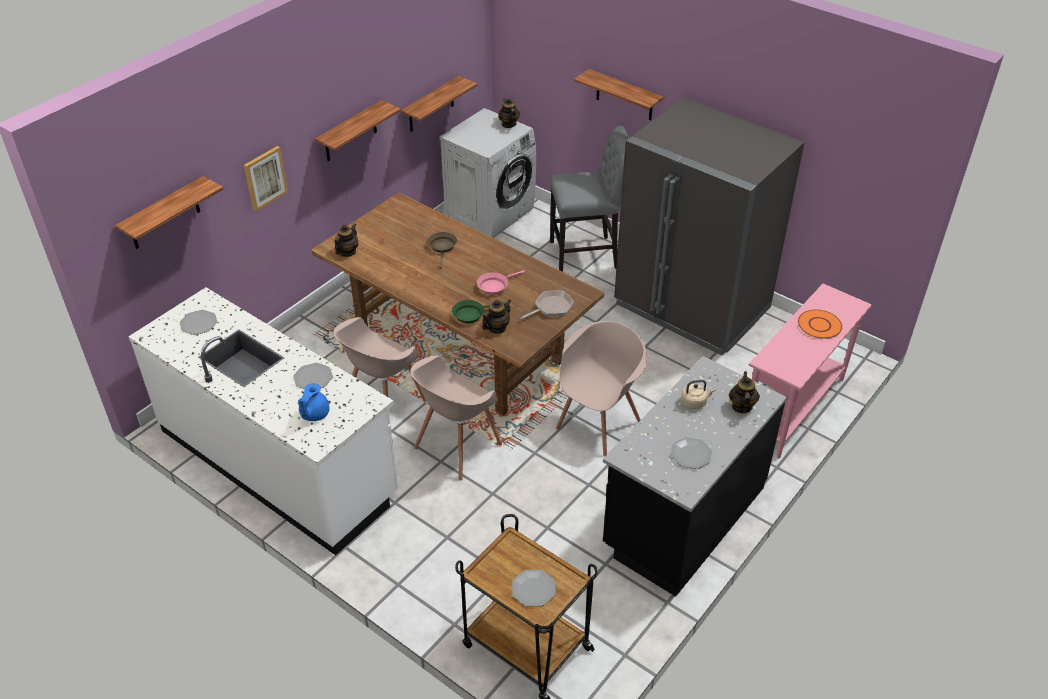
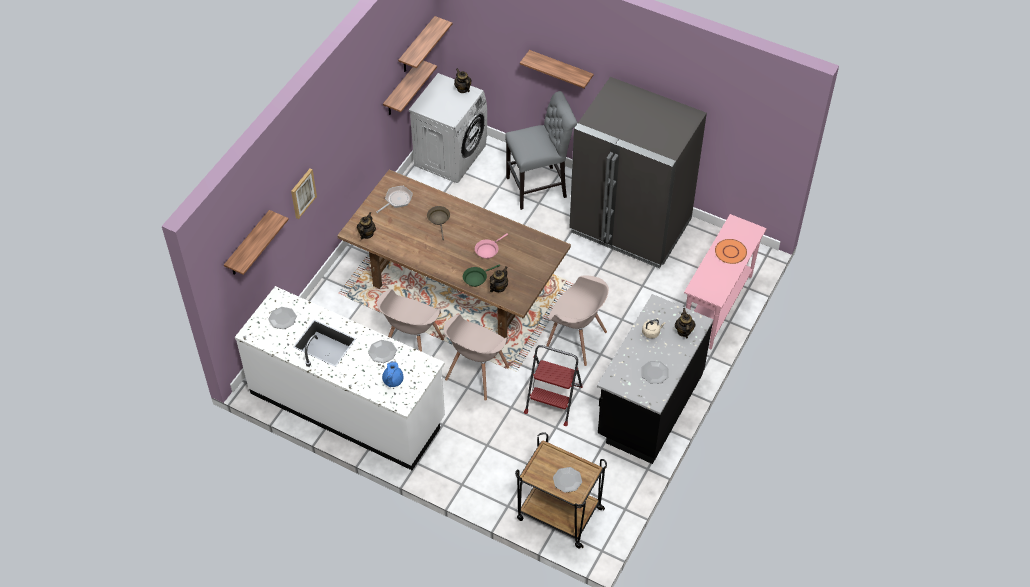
camera: 10 degrees left, 10 degrees up
(350, 132) = (352, 136): shelf -> shelf (417, 46)
(551, 307) = (534, 264): frying pan -> frying pan (397, 200)
(554, 489) = (554, 397): none -> red step ladder
(599, 424) = (577, 340): beige chair -> beige chair turned 90 degrees clockwise

